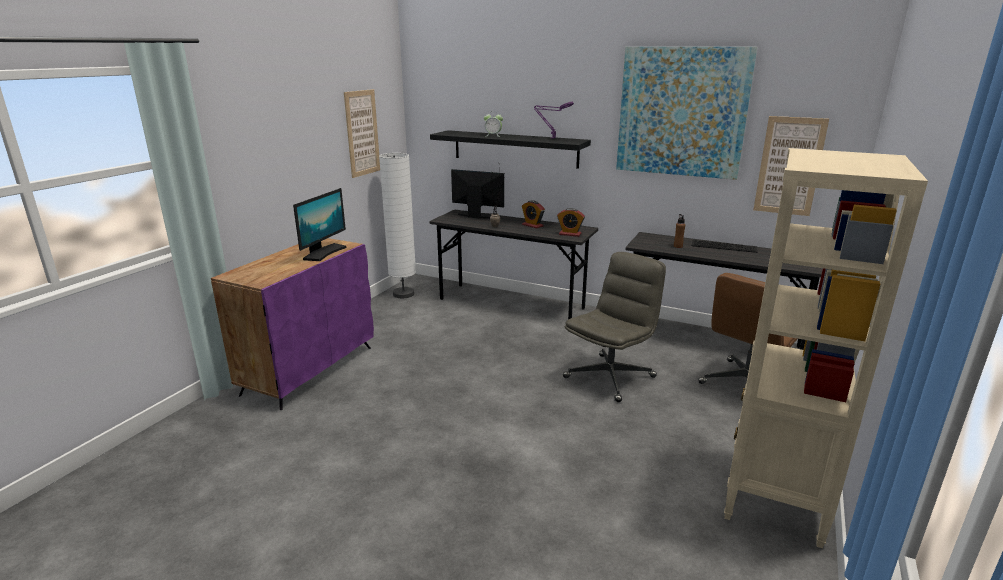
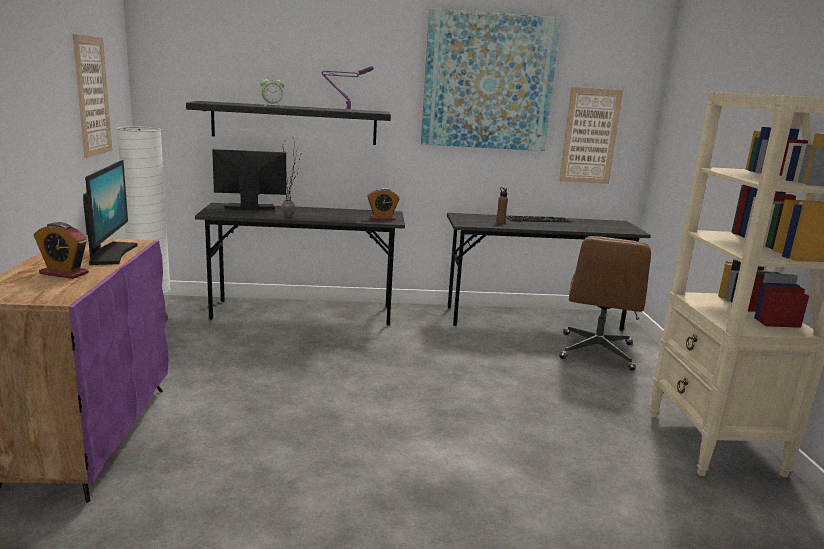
camera: 30 degrees left, 5 degrees down
(532, 225) = (330, 213): alarm clock -> alarm clock (64, 273)
(610, 377) = (477, 368): grey office chair -> none

